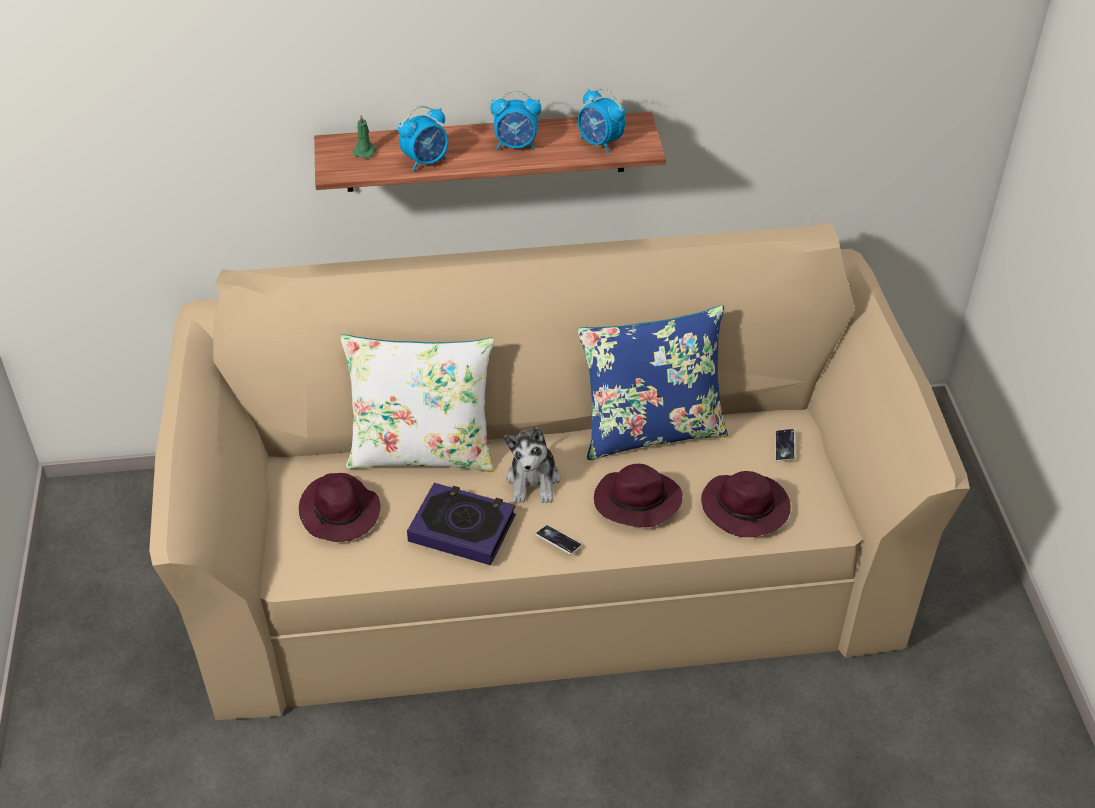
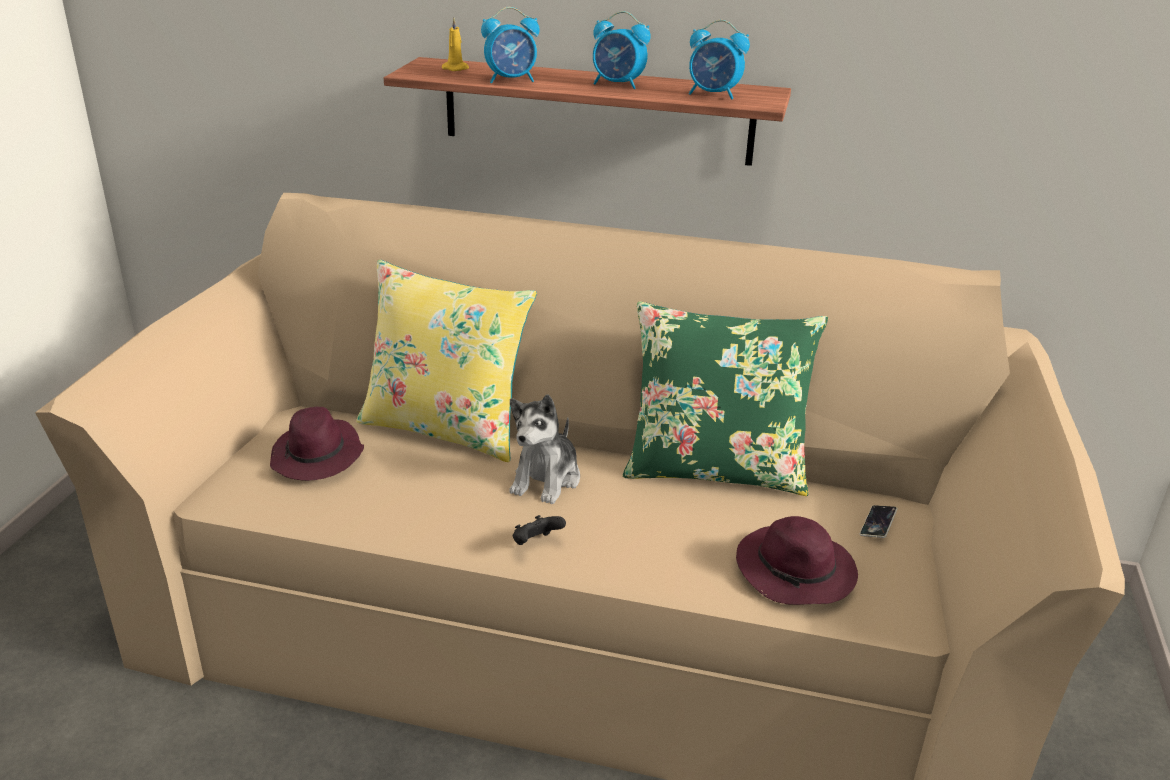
camera: 20 degrees right, 15 degrees down
(365, 151) = (456, 68): green candle -> yellow candle
(422, 451) = (446, 428): white pillow -> yellow pillow
(462, 528) = (434, 502): book -> none
(558, 541) = (536, 543): phone -> black game controller
(600, 143) = (714, 95): alarm clock -> alarm clock turned 45 degrees counterclockwise
(636, 502) = (655, 529): purple hat -> none
(651, 430) = (715, 469): blue pillow -> green pillow

